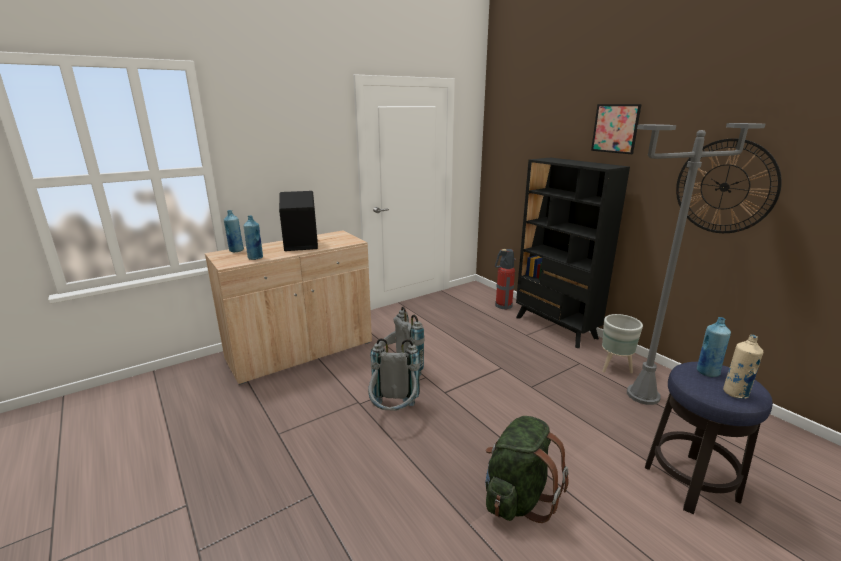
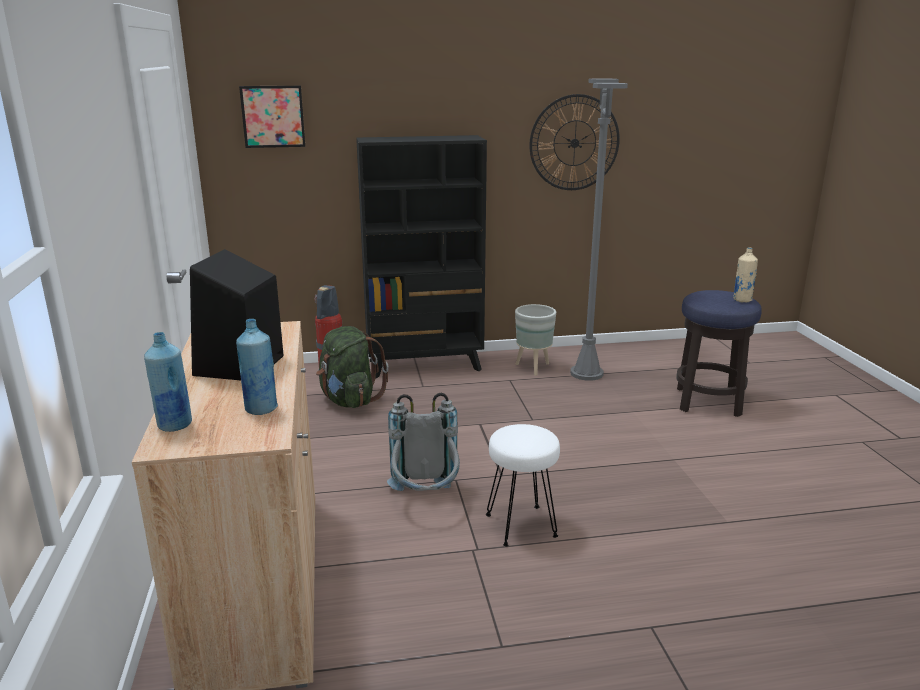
camera: 65 degrees left, 0 degrees up
(394, 413) = (521, 525): grey backpack -> white stool
(517, 497) = (701, 484): green backpack -> green backpack (349, 400)
(615, 128) = (445, 91): picture -> picture (273, 116)
(707, 372) = (709, 297): blue bottle -> none

